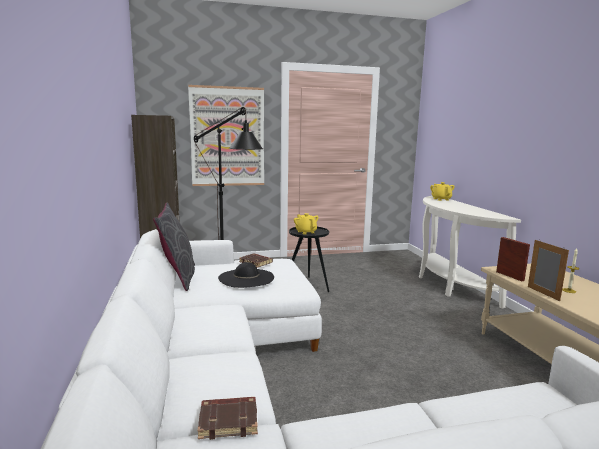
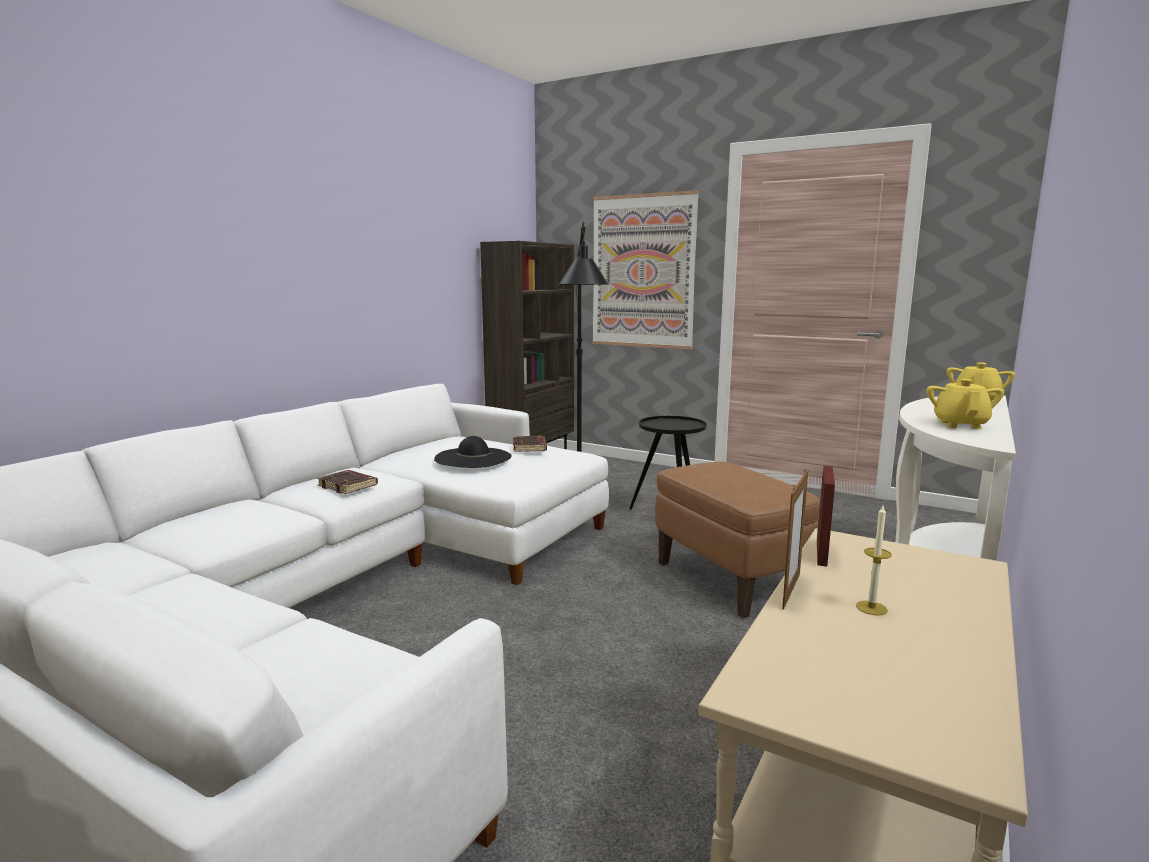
camera: 45 degrees right, 0 degrees up
(178, 277) = (424, 443): grey pillow -> none
(229, 421) = (158, 547): brown book -> brown book (349, 486)
(306, 232) = (668, 424): yellow teapot -> yellow teapot (960, 425)
(390, 308) = (729, 581): none -> brown ottoman

